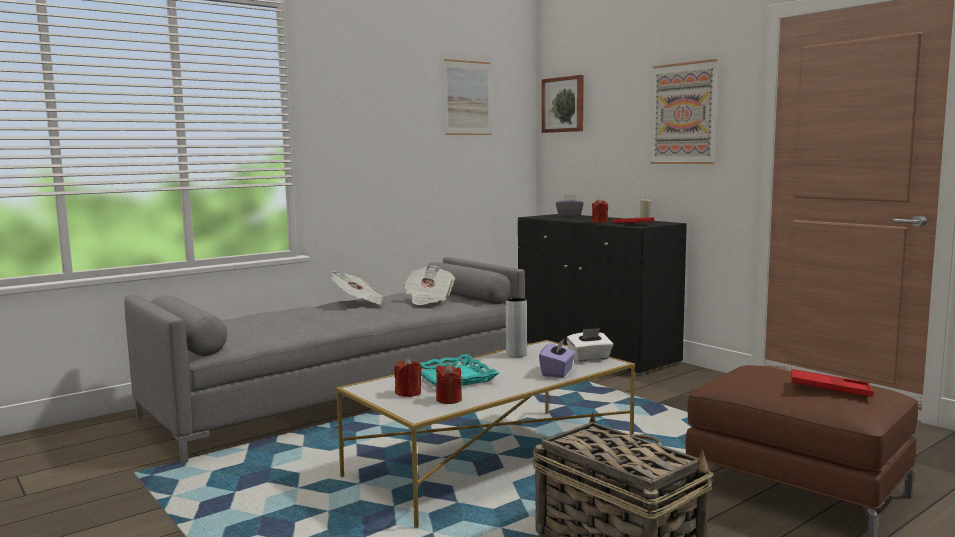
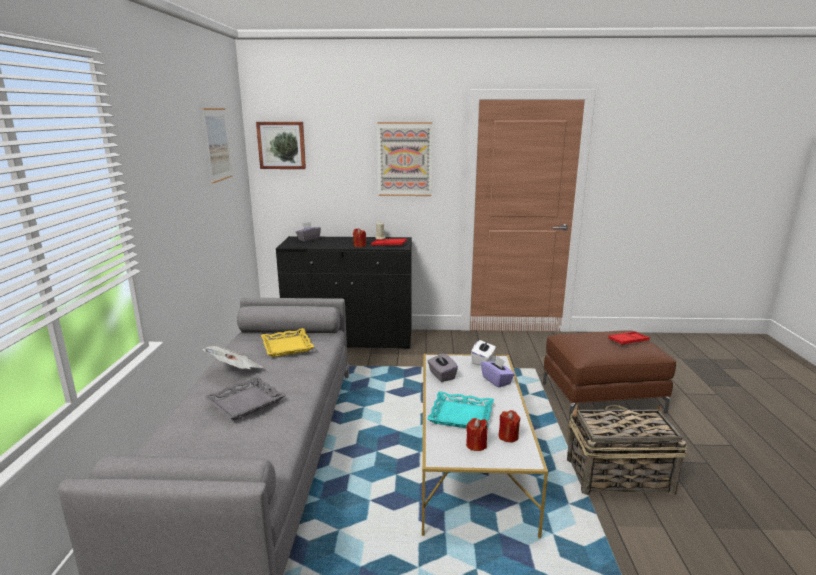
camera: 50 degrees left, 10 degrees up
(316, 314) = (245, 402): none -> grey tray
(428, 299) = (287, 346): newspaper -> yellow tray
(516, 354) = (441, 375): grey vase -> grey tissue box

